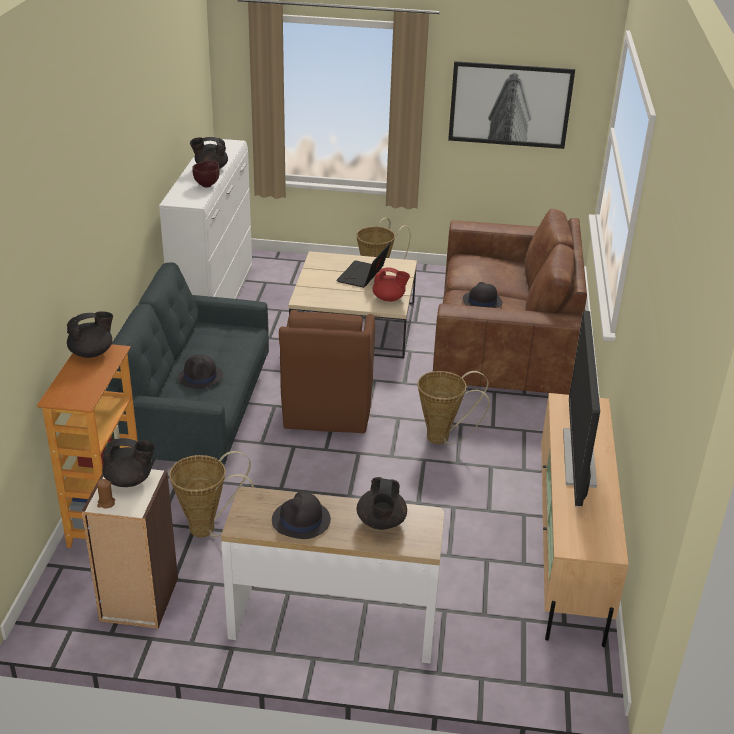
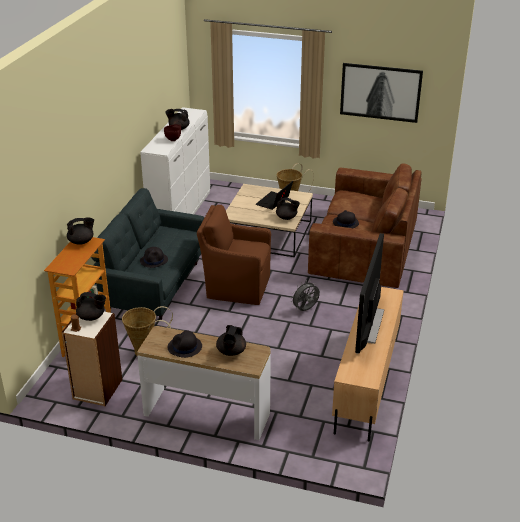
camera: 10 degrees right, 0 degrees up
(327, 410) = (236, 287): brown armchair -> brown armchair turned 90 degrees clockwise
(389, 298) = (287, 217): red teapot -> black teapot
(443, 438) = (305, 310): basket -> grey fan

